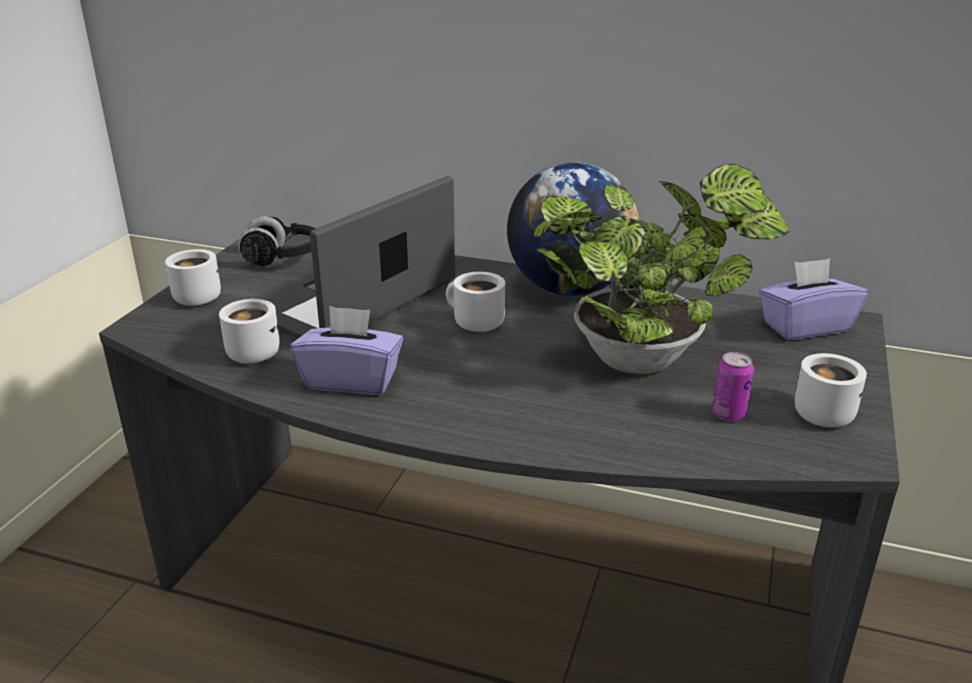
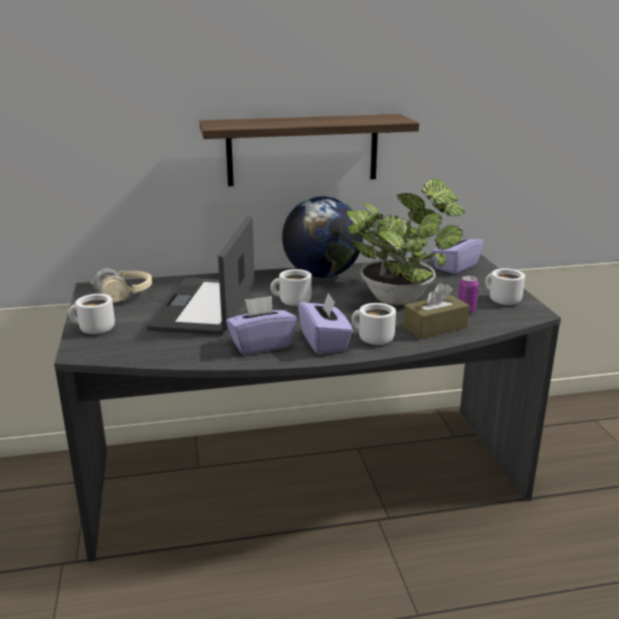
camera: 30 degrees left, 5 degrees down
(249, 352) = (178, 347): white mug -> white mug (372, 339)
(283, 259) = (124, 295): black headphones -> beige headphones
(439, 403) = (324, 342): none -> purple tissue box
(573, 82) = (302, 150): none -> shelf
(637, 429) = (435, 327): none -> brown tissue box

